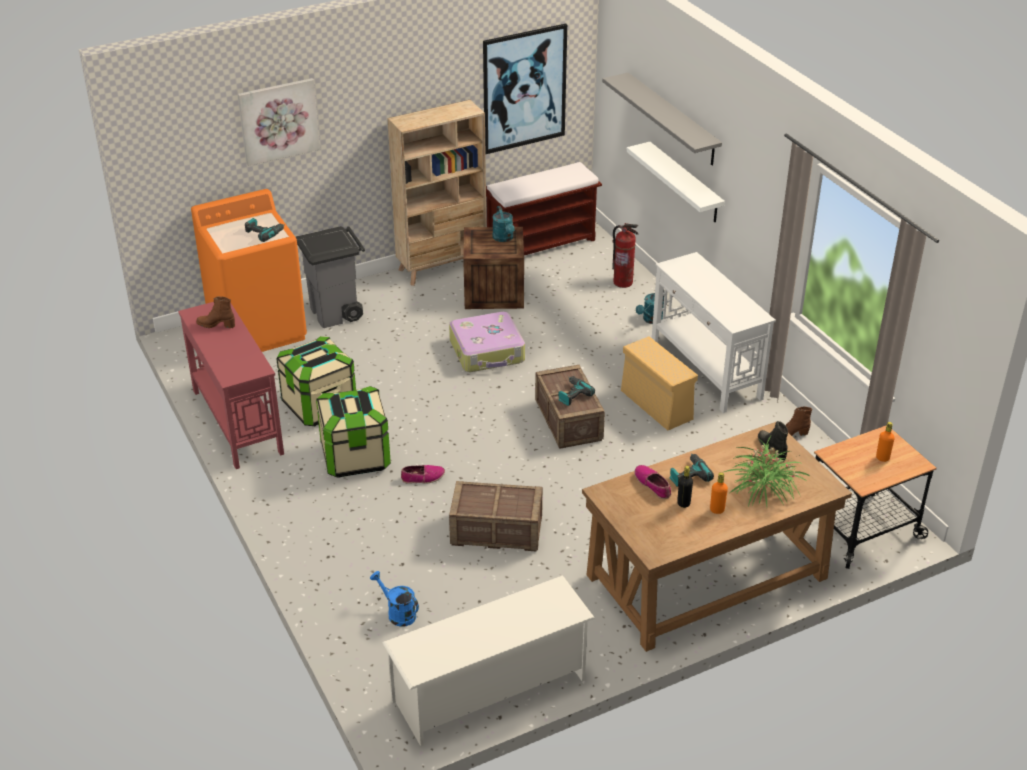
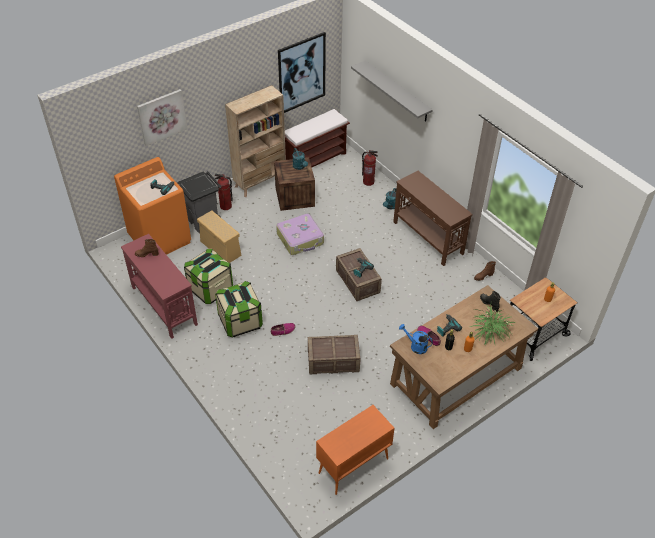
camera: 10 degrees left, 10 degrees up
(376, 295) = (226, 206): none -> fire extinguisher
(397, 613) = (289, 423): blue watering can -> blue watering can (415, 346)
(490, 690) = (353, 466): white shoe rack -> orange cabinet
(655, 404) = (404, 264): beige storage box -> beige storage box (220, 248)
(685, 183) = (406, 128): white shelf -> none
(705, 370) = (428, 238): white console table -> brown console table

